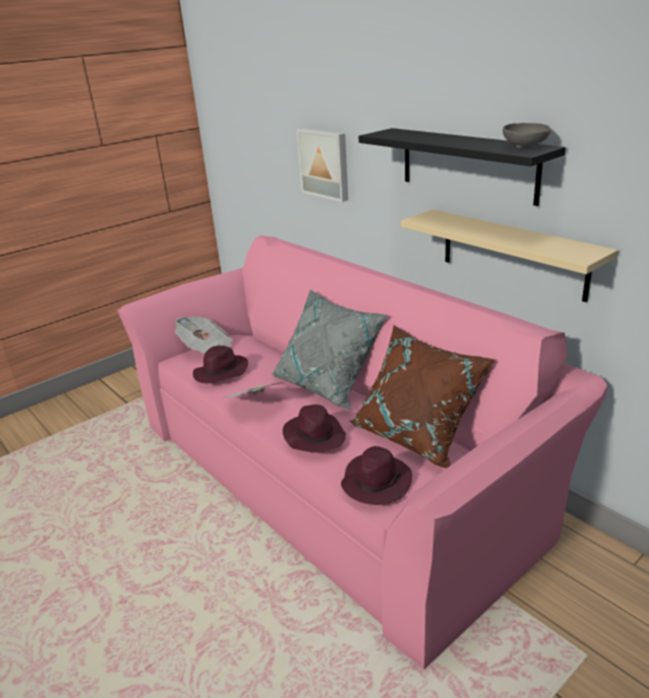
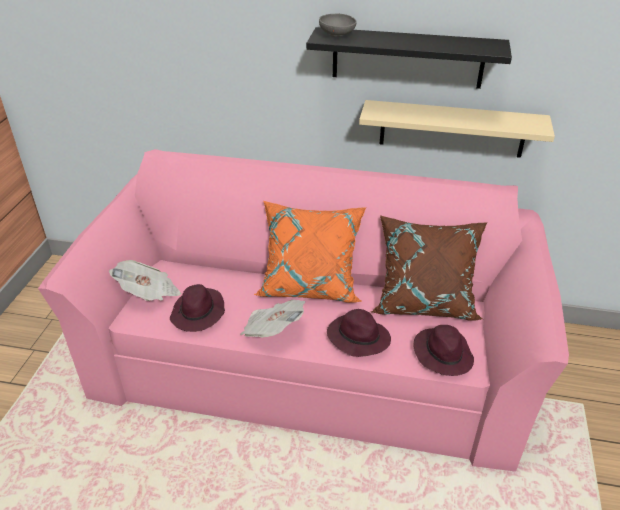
camera: 40 degrees left, 10 degrees up
(325, 163) = (218, 65): picture -> none
(329, 384) = (310, 284): grey pillow -> orange pillow
(525, 148) = (485, 45): grey bowl -> grey bowl (337, 36)

